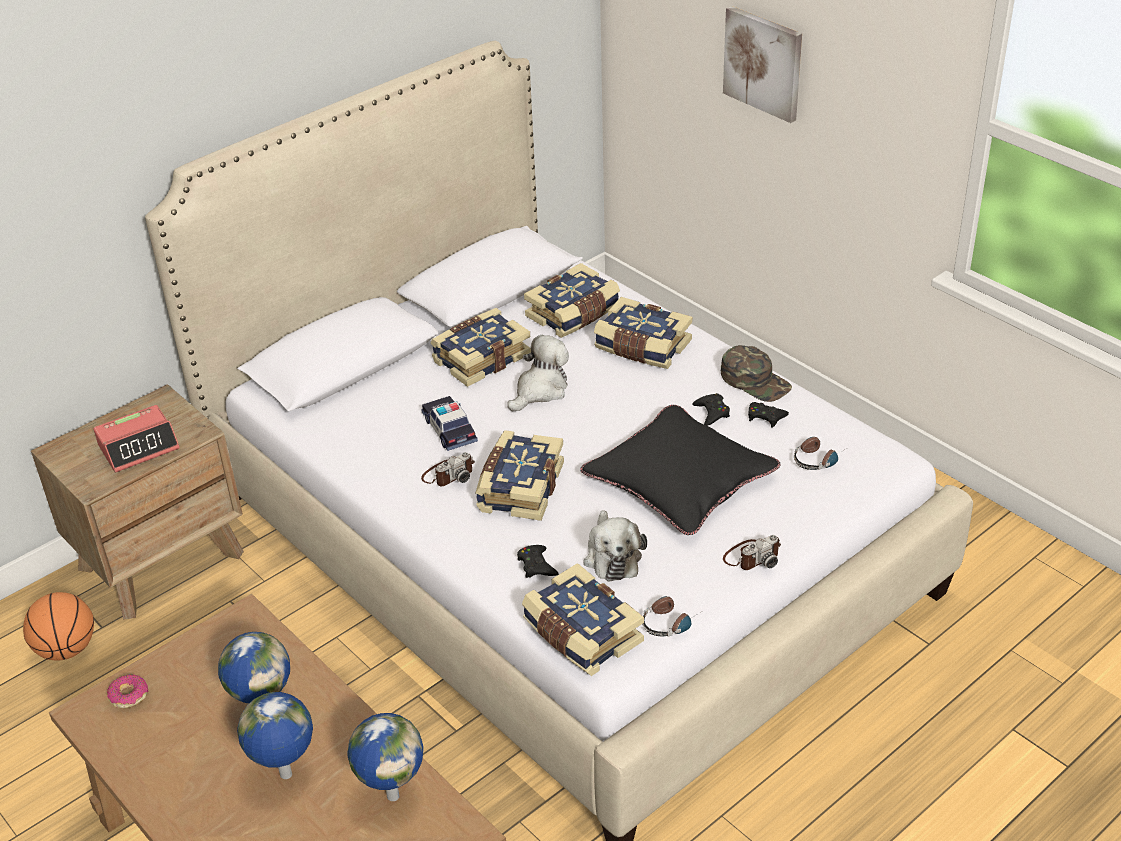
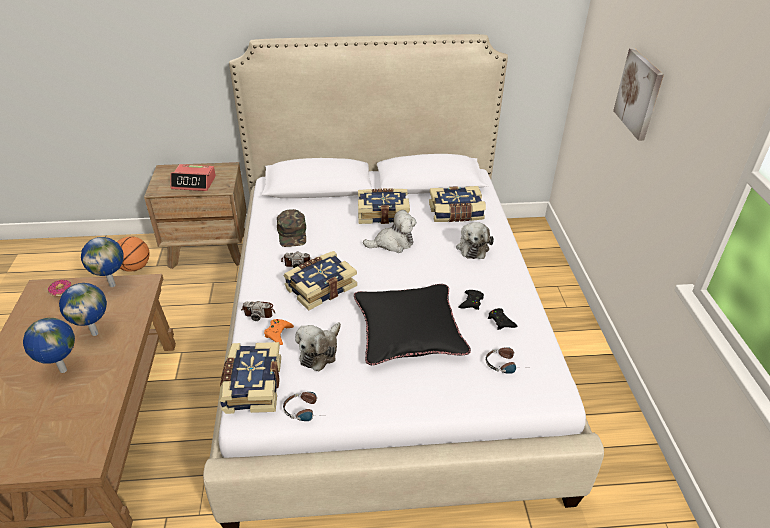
camera: 35 degrees right, 0 degrees up
(392, 795) = (86, 414): globe -> globe (113, 284)
(449, 429) = (325, 240): toy car -> none
(536, 565) = (278, 333): black game controller -> orange game controller
(642, 347) = (472, 247): book -> plush toy
(752, 557) = (397, 400): camera -> camera (259, 311)
(755, 381) = (518, 297): green cap -> green cap (292, 233)

